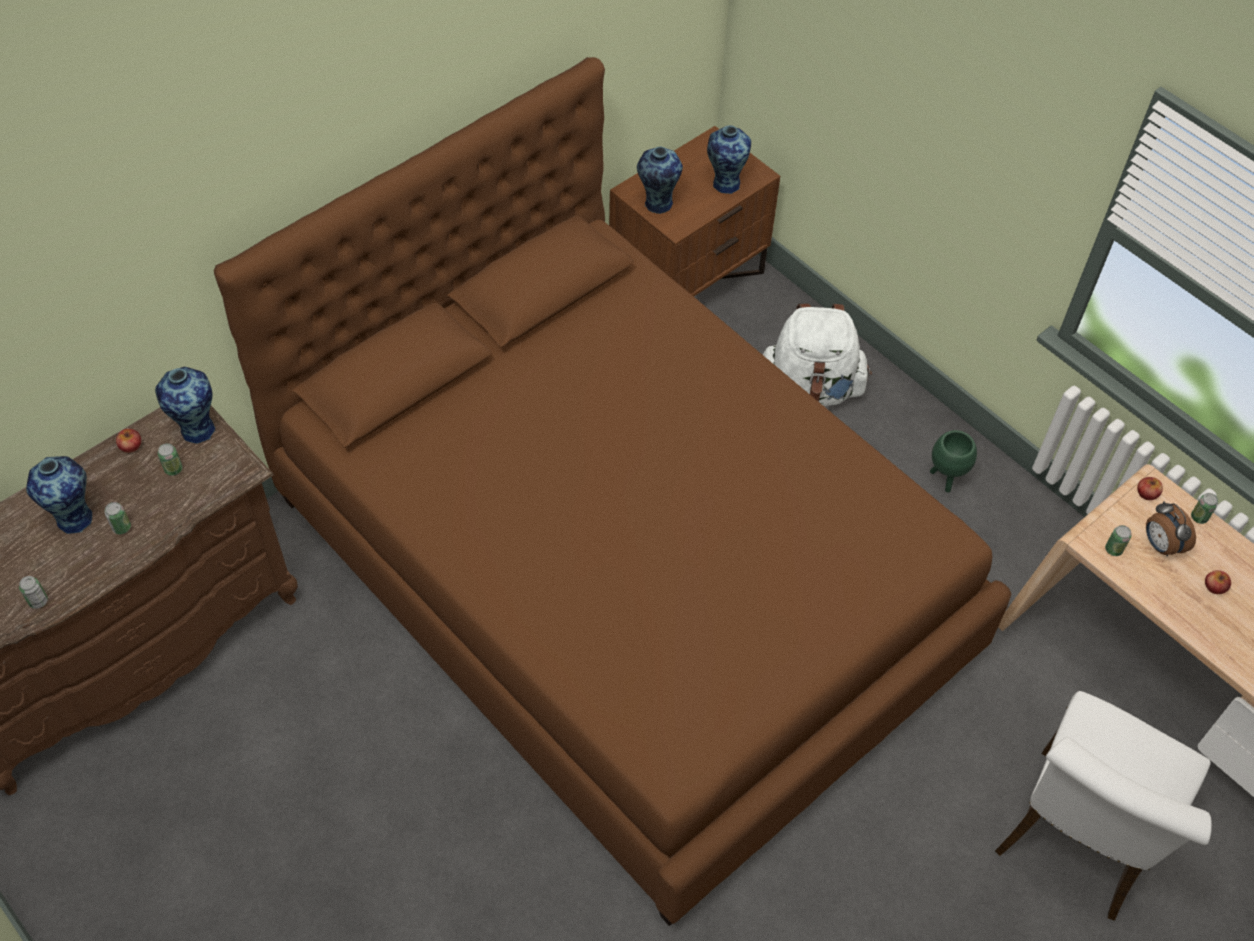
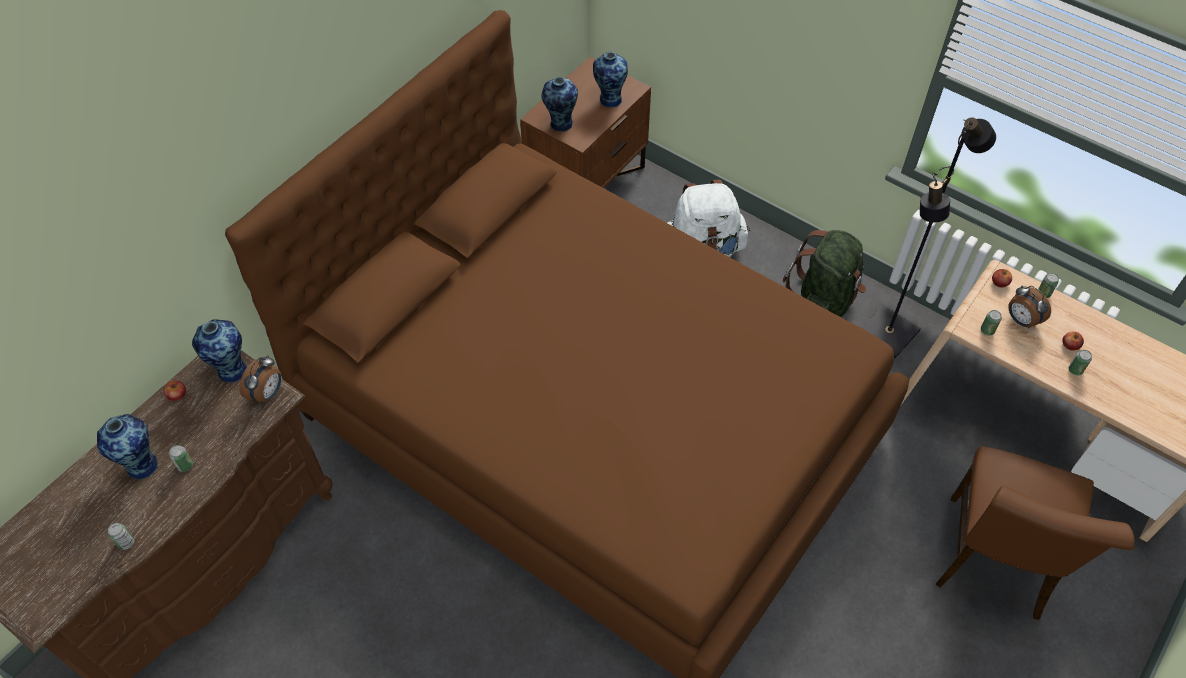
camera: 10 degrees left, 0 degrees up
(173, 469) = (219, 407): can -> can (1075, 370)
(231, 463) = (267, 393): none -> alarm clock
(945, 478) = (823, 300): green planter -> green backpack
(1017, 532) = (888, 332): none -> black floor lamp
(1075, 842) = (994, 565): white chair -> brown chair

